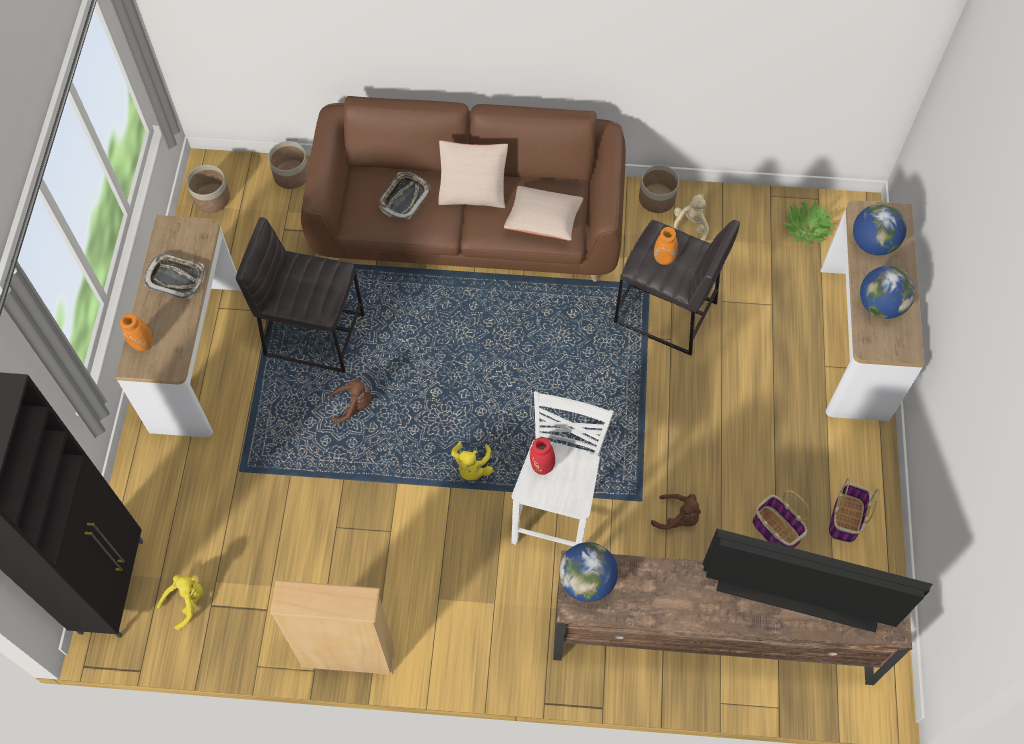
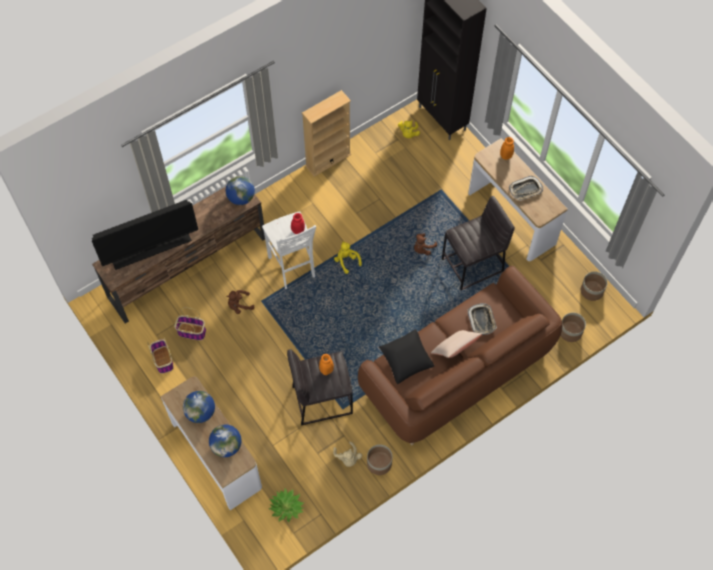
camera: 140 degrees right, 0 degrees up
(543, 220) = (406, 360): beige pillow -> black pillow

